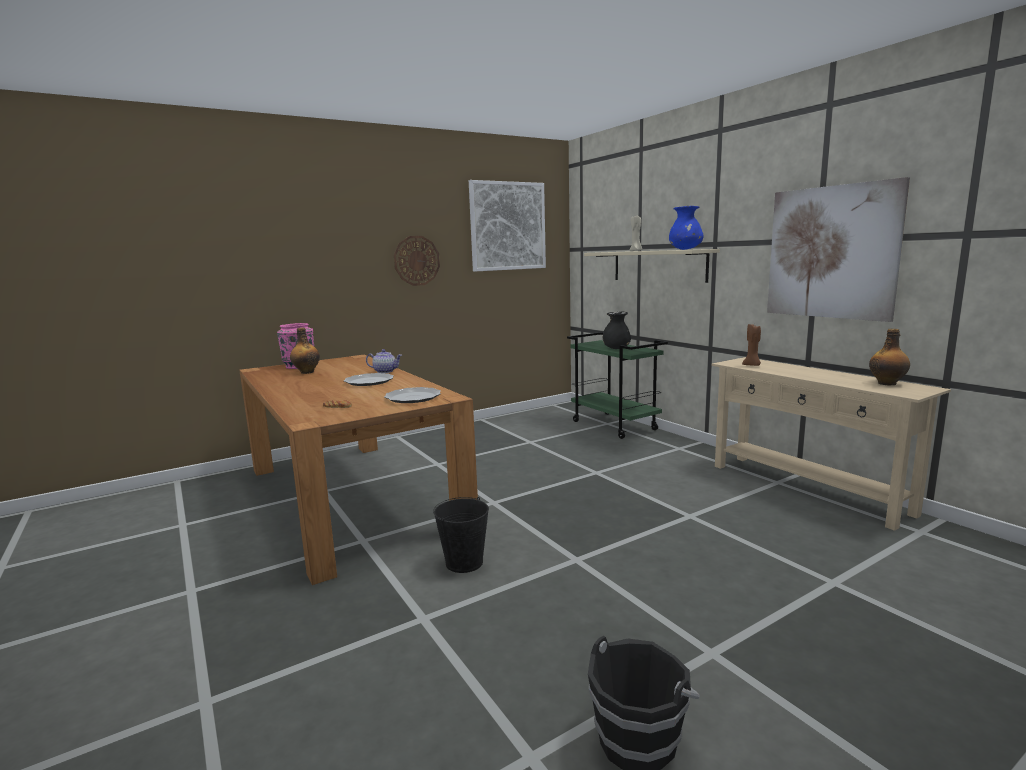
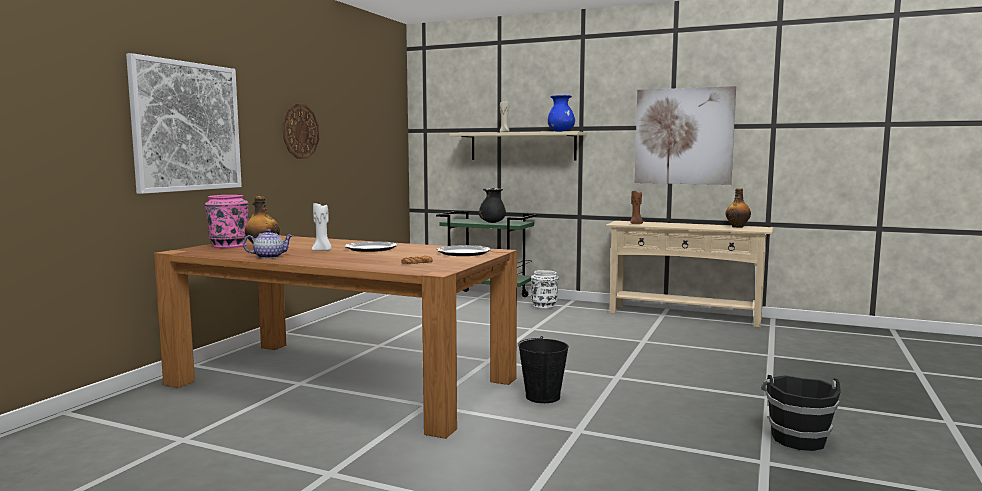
camera: 35 degrees left, 5 degrees down
(331, 380) = (322, 250): none -> white candle
(385, 371) = (355, 242): teapot -> teapot (269, 257)
(508, 226) = (367, 102): picture -> picture (187, 126)
(656, 445) = (544, 306): none -> white vase

